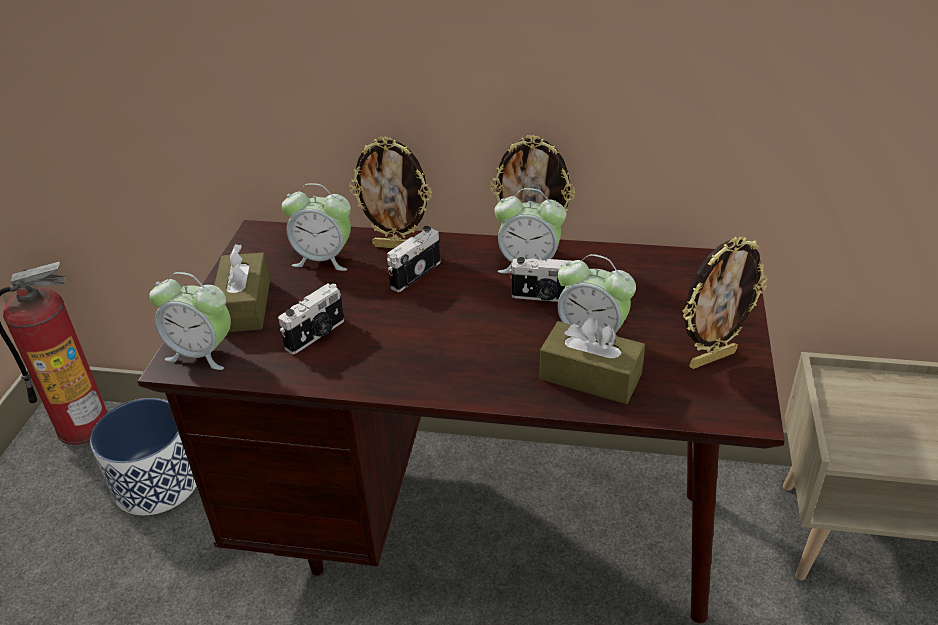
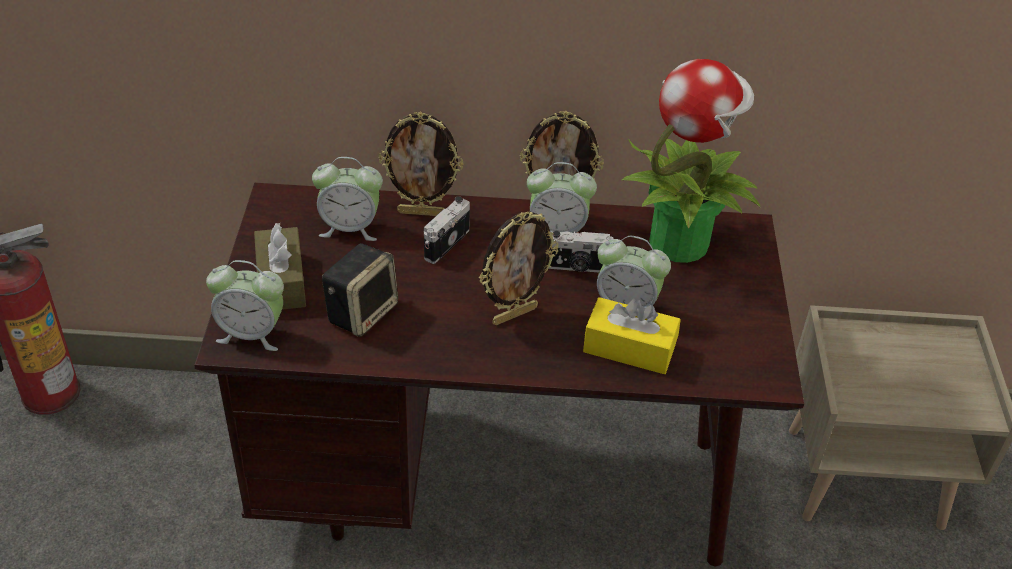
camera: 10 degrees left, 5 degrees up
(156, 483) = (148, 453): planter -> none
(317, 335) = (362, 312): camera -> speaker
(590, 376) = (629, 348): brown tissue box -> yellow tissue box
(656, 274) = (680, 241): none -> potted plant
(711, 358) = (737, 327): picture frame -> picture frame (514, 314)

